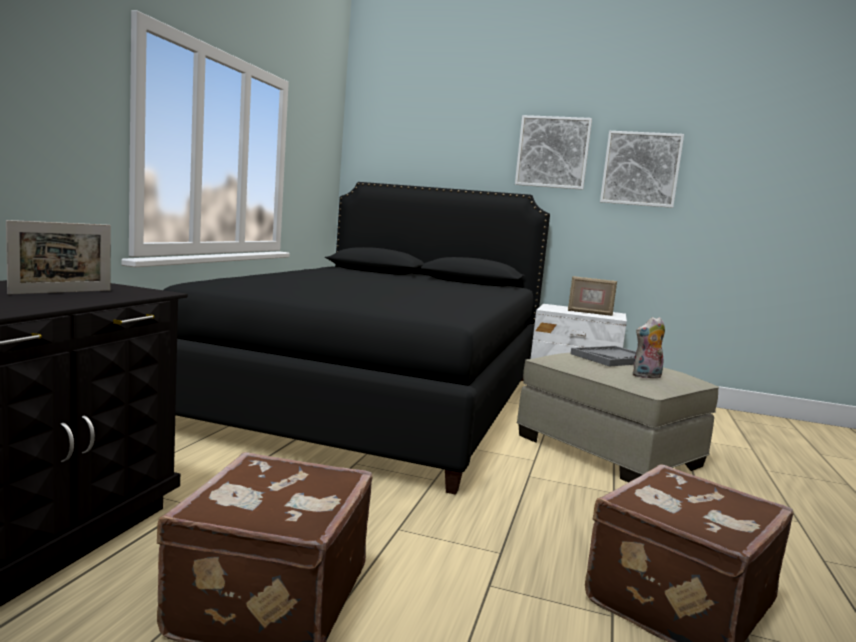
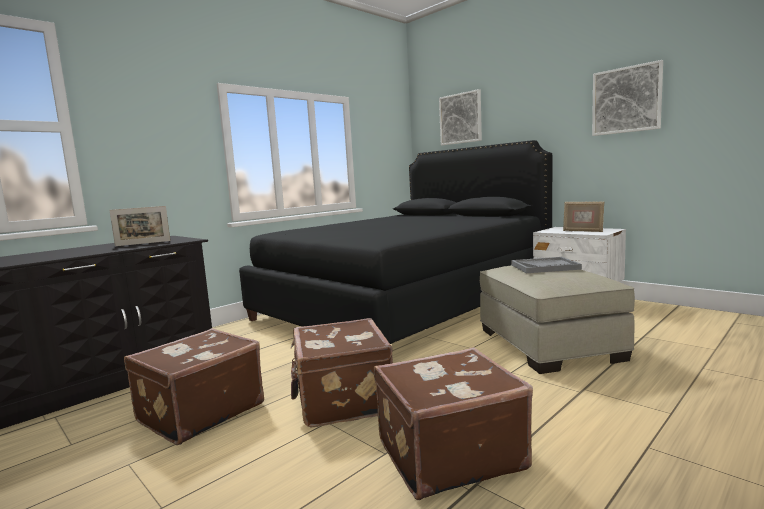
camera: 30 degrees right, 0 degrees up
(466, 549) = (341, 400): none -> brown suitcase
(552, 152) = (550, 102): picture -> picture (460, 118)
(646, 376) = (549, 280): plush toy -> none

